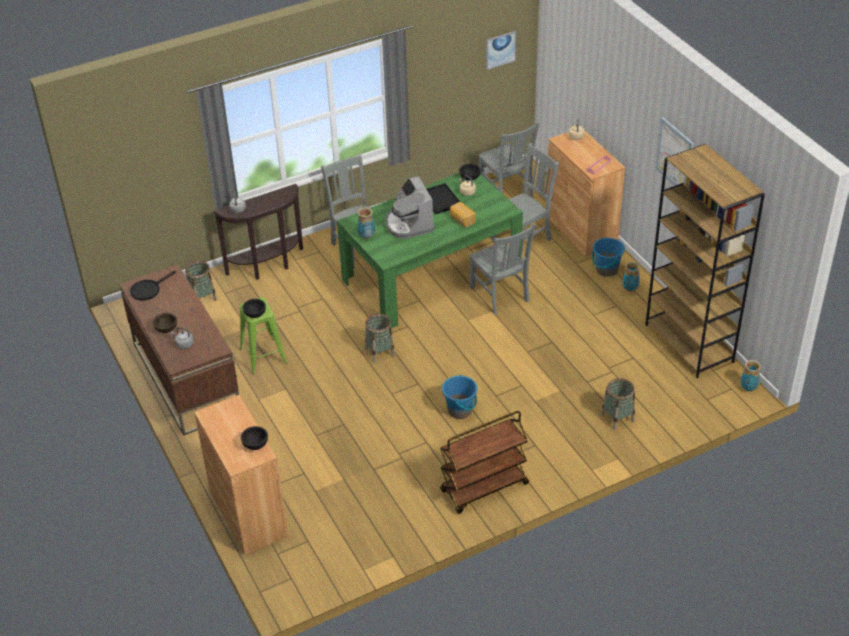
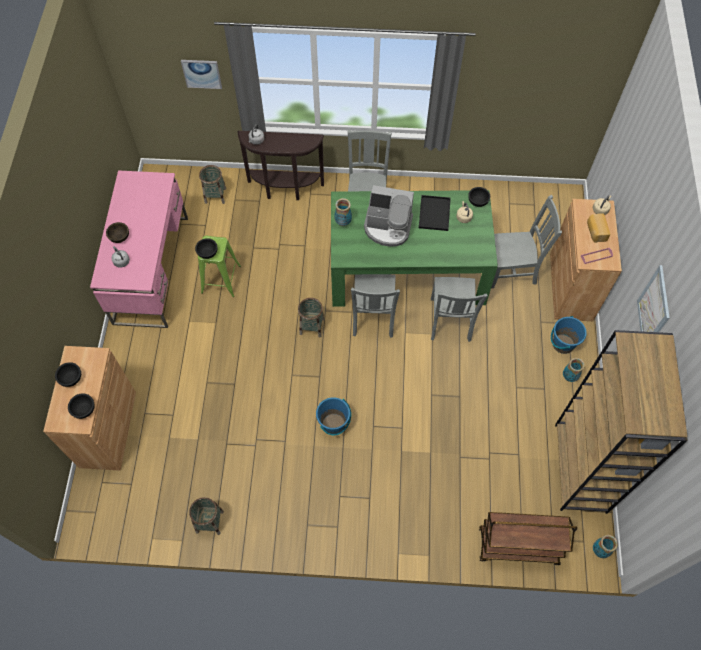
camera: 30 degrees right, 20 degrees up
(149, 289) = (135, 188): black frying pan -> none
(186, 378) = (151, 269): brown desk -> pink desk
(222, 429) = (71, 378): none -> black bowl
(409, 224) = (388, 227): coffee machine -> coffee machine turned 90 degrees counterclockwise
(462, 220) = (436, 247): bread -> bread (595, 231)
(484, 488) = (297, 517): brown cart -> brown cart (517, 547)
(500, 49) = (577, 83): picture -> picture (201, 73)
(506, 193) = (532, 212): grey chair -> grey chair (373, 317)
(617, 418) = (458, 511): basket -> basket (209, 521)

